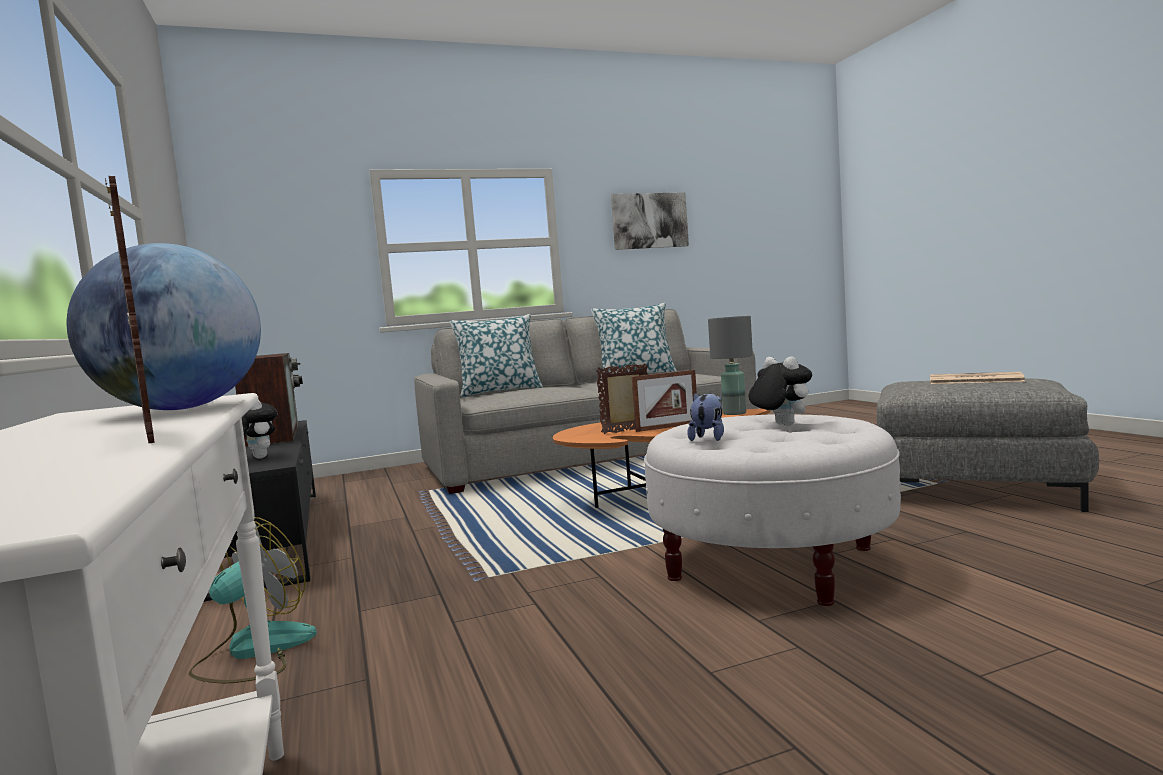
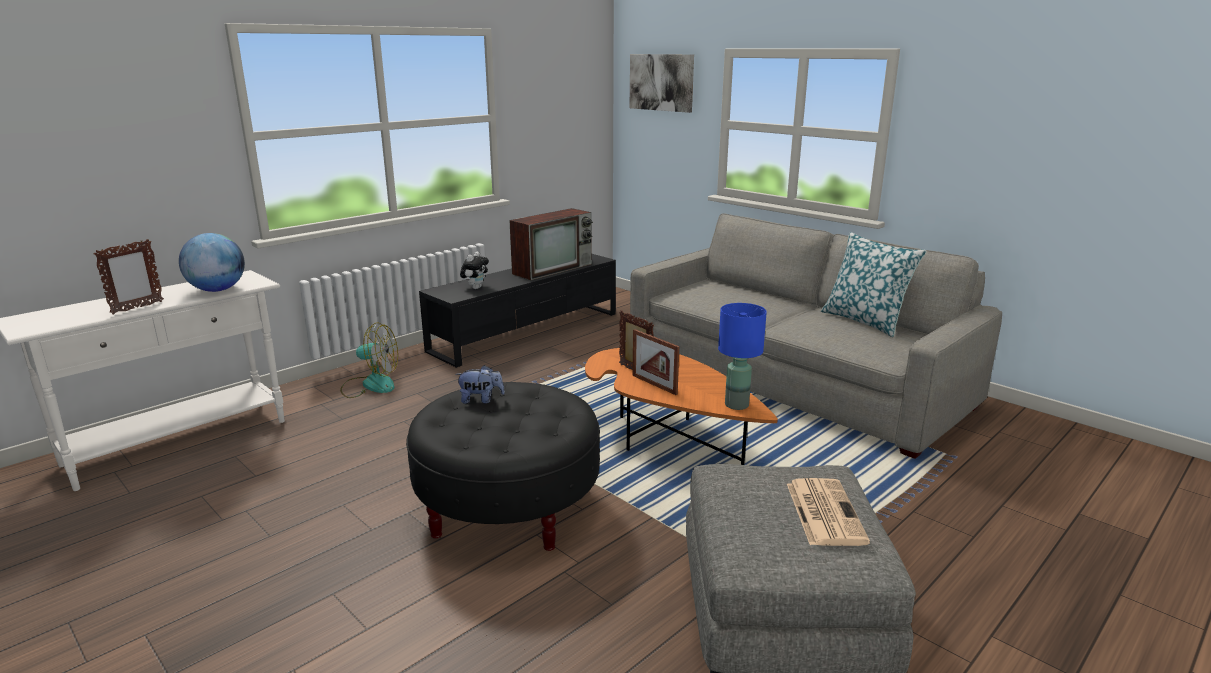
camera: 65 degrees right, 15 degrees up
(500, 391) = (736, 287): pillow -> none
(649, 221) = (1022, 126): picture -> picture (661, 82)
(735, 413) = (736, 405): grey table lamp -> blue table lamp
(771, 563) = (508, 508): white ottoman -> black ottoman
(780, 425) = (528, 420): plush toy -> none

